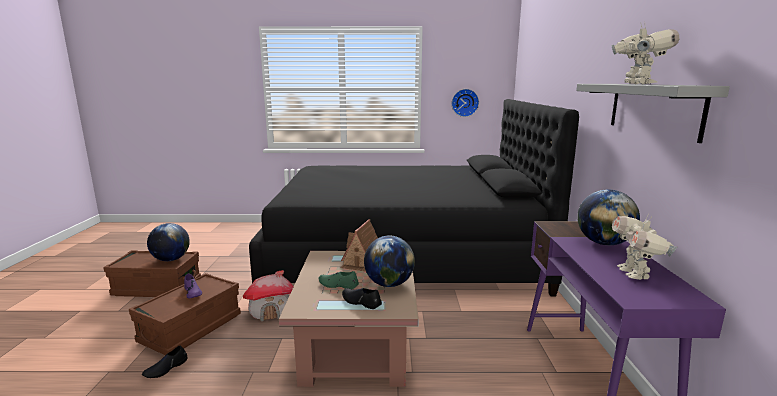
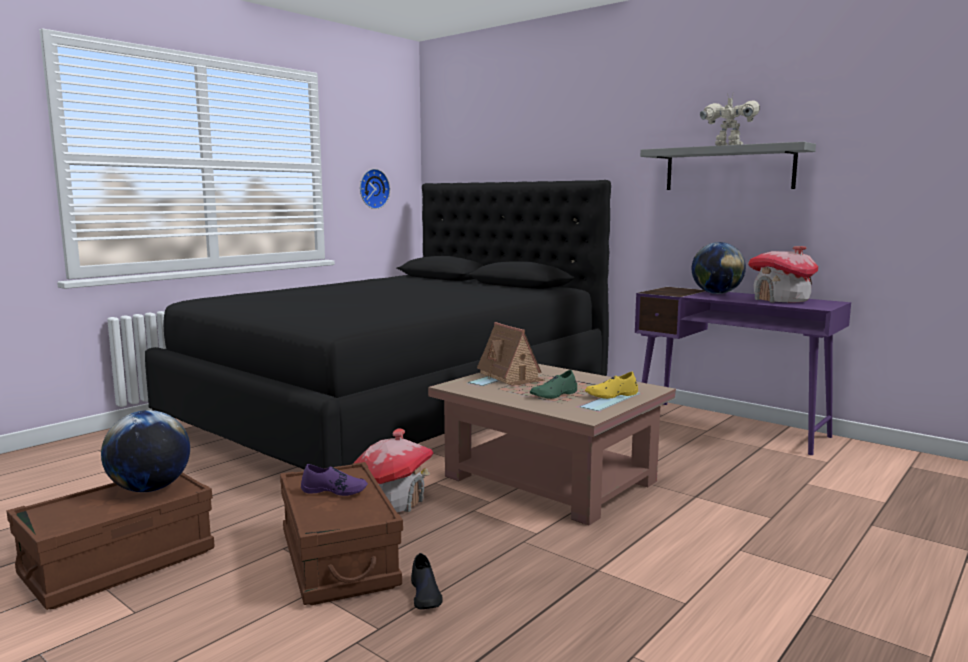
camera: 50 degrees left, 5 degrees down
(361, 302) = (611, 395): black shoe -> yellow shoe
(389, 284) = (588, 381): globe -> none
(635, 274) = (781, 300): toy robot -> toy house

